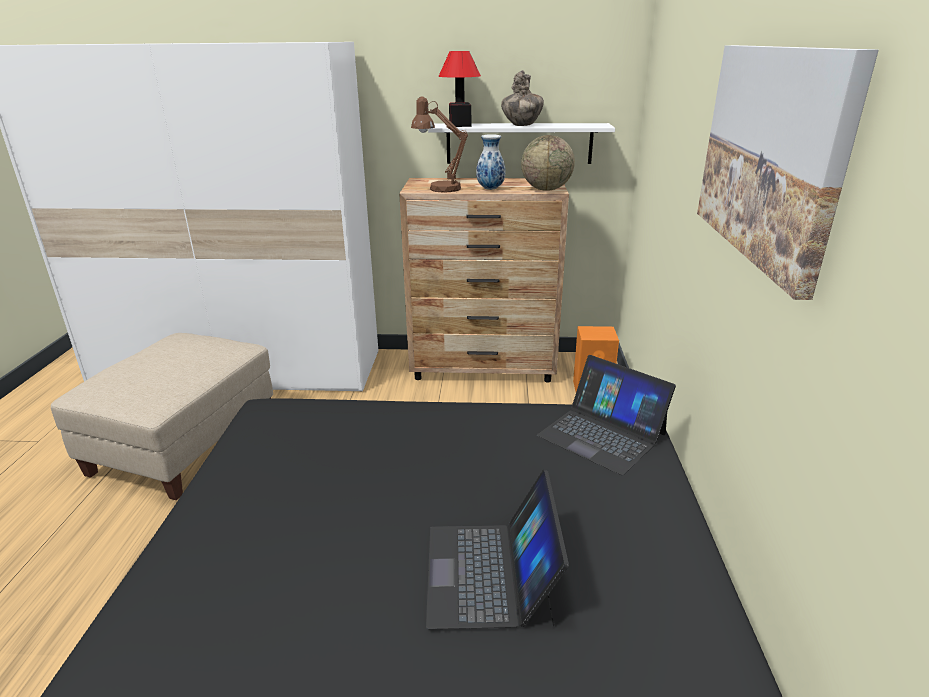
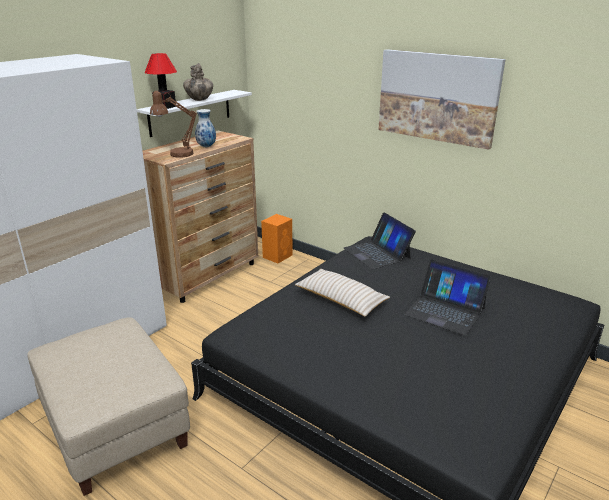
camera: 55 degrees left, 0 degrees up
(419, 453) = (341, 299): none -> beige pillow
(546, 189) = (235, 138): globe -> none
(602, 434) = (377, 253): laptop -> laptop turned 75 degrees clockwise

